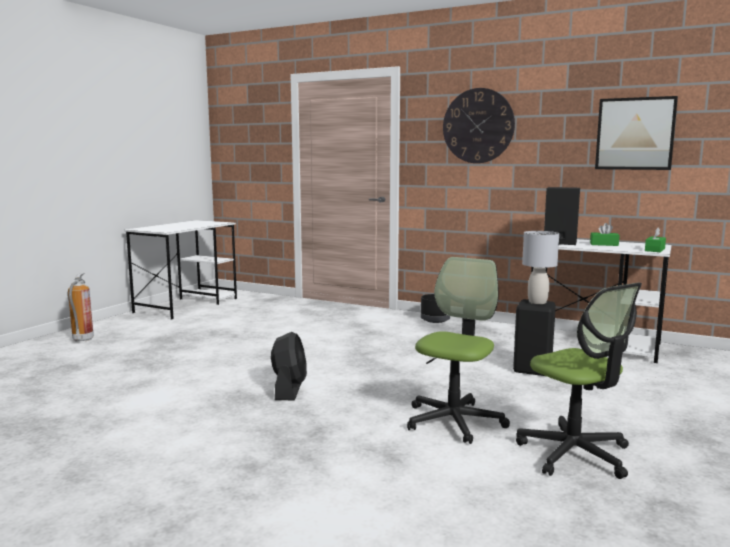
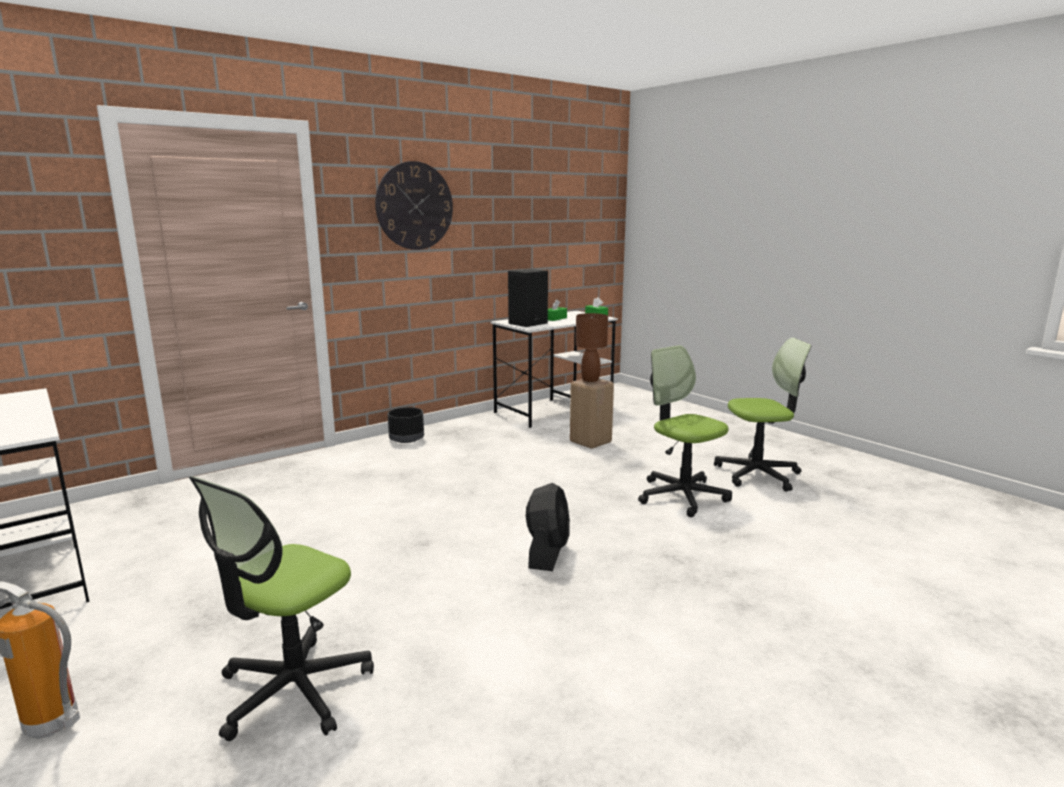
camera: 65 degrees left, 5 degrees up
(110, 366) = (293, 690): none -> office chair
(289, 389) = (547, 552): black fan -> black fan turned 75 degrees clockwise
(531, 370) = (590, 442): black stool -> beige stool
(538, 302) = (590, 380): grey table lamp -> brown table lamp
(635, 134) = (545, 216): picture -> none

